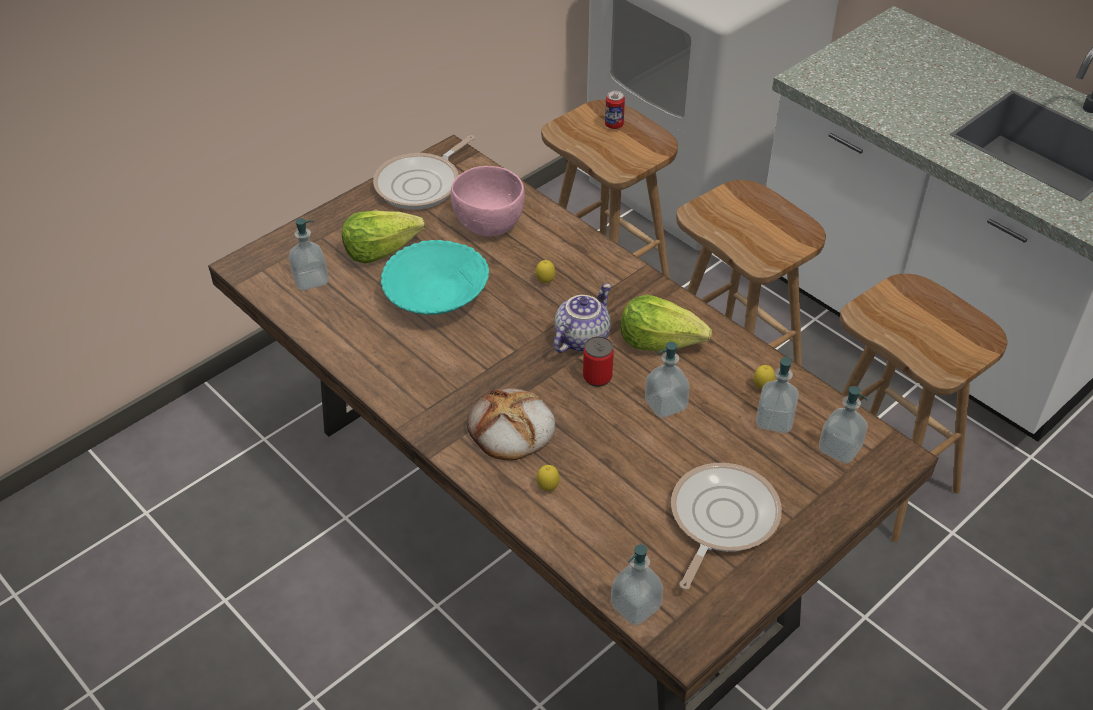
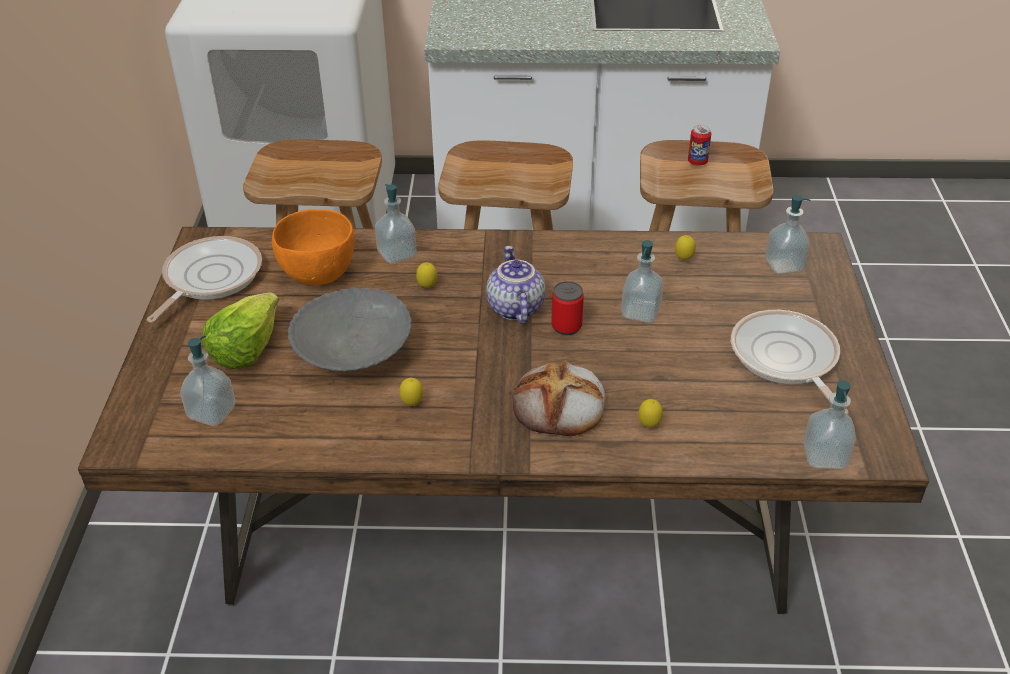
camera: 45 degrees left, 5 degrees down
(422, 184) = (209, 278): frying pan -> frying pan turned 150 degrees counterclockwise
(424, 358) = (412, 404): none -> lemon
(436, 298) = (353, 353): turquoise bowl -> grey bowl
(488, 225) = (317, 275): pink bowl -> orange bowl
(614, 125) = (302, 158): can -> can (697, 162)
(660, 341) = (573, 273): lettuce -> none
(774, 421) = (722, 275): soap dispenser -> soap dispenser (397, 254)

